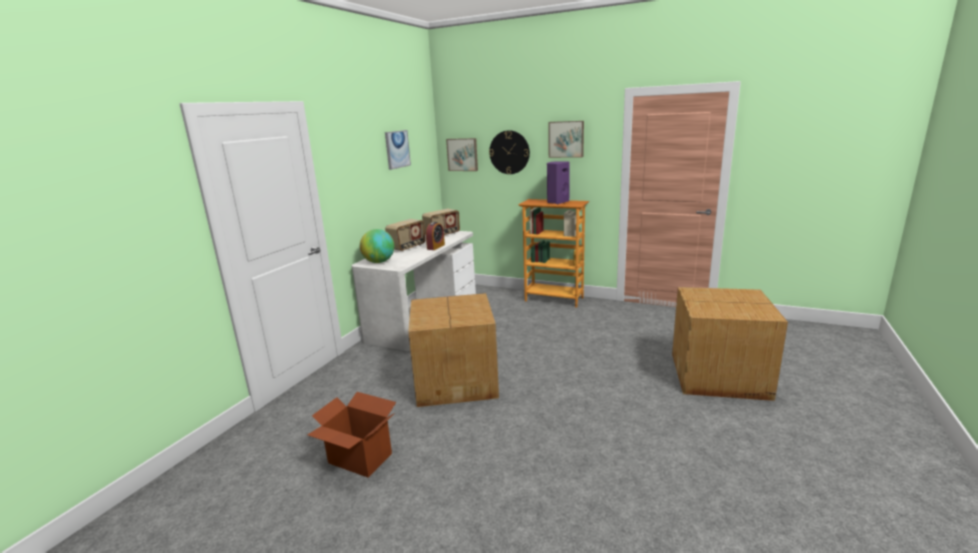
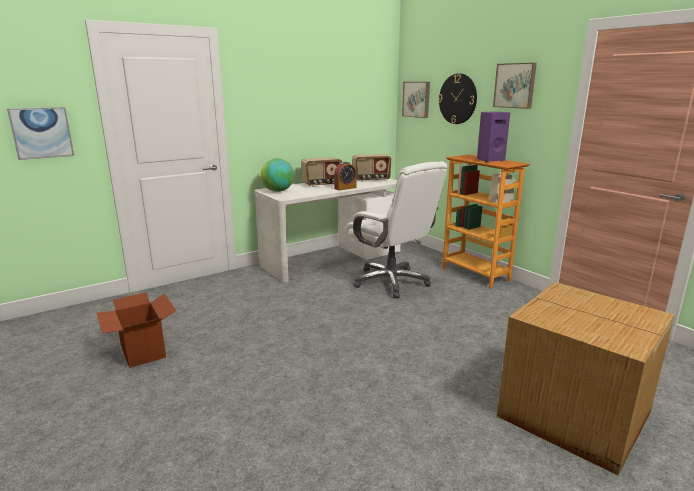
camera: 30 degrees right, 0 degrees up
(397, 149) = (335, 86): picture -> picture (41, 133)
(457, 380) = (288, 318): cardboard box -> none
(500, 323) = (391, 282): none -> white office chair

